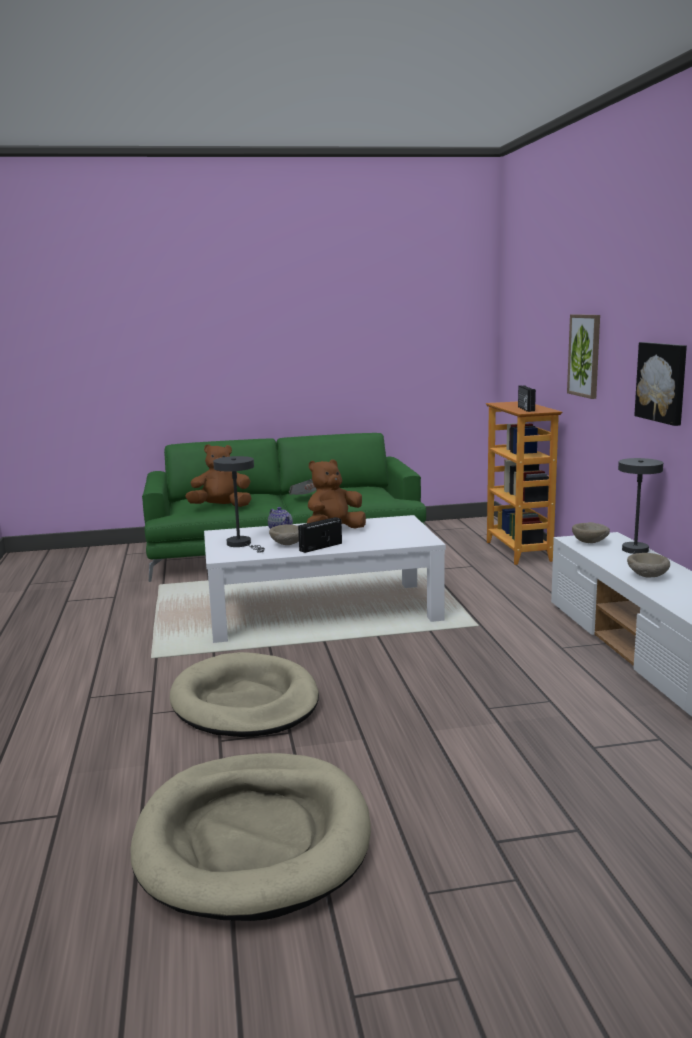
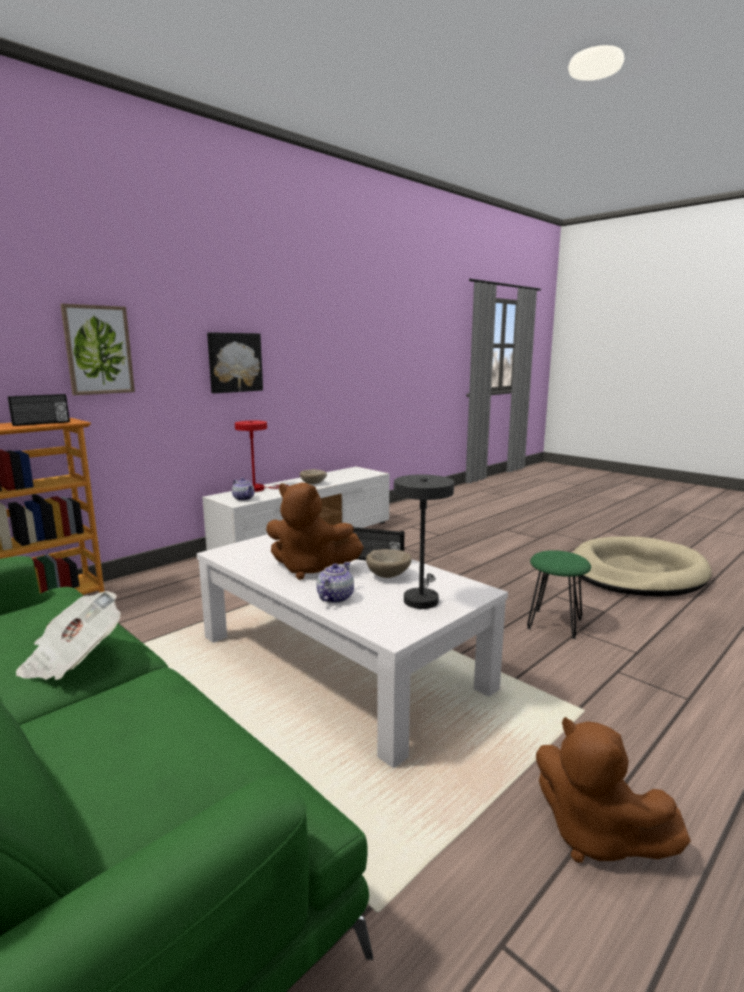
camera: 125 degrees left, 0 degrees up
(221, 507) = (187, 736): brown plush toy -> brown plush toy (594, 836)
(245, 702) = (554, 623): beige dog bed -> green stool
(591, 542) = (243, 498): beige bowl -> teapot
(635, 551) = (258, 489): grey table lamp -> red table lamp

